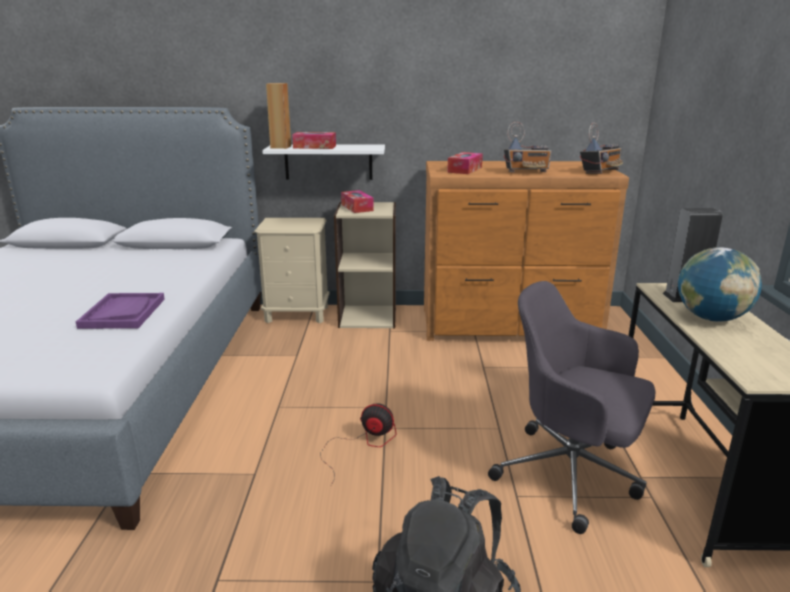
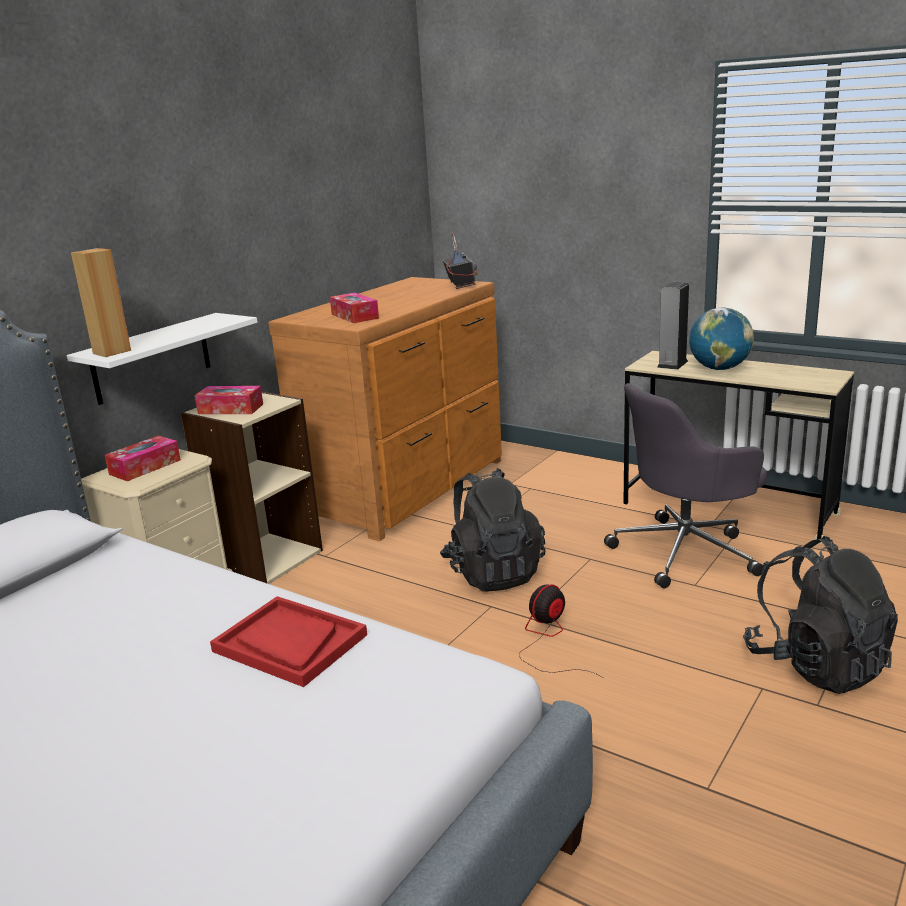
camera: 55 degrees left, 0 degrees up
(123, 313) = (289, 643): purple tray -> red tray
(314, 147) = (156, 338): tissue box -> tissue box (145, 467)
(431, 394) = (493, 573): none -> black backpack
(526, 172) = (414, 302): radio -> none

